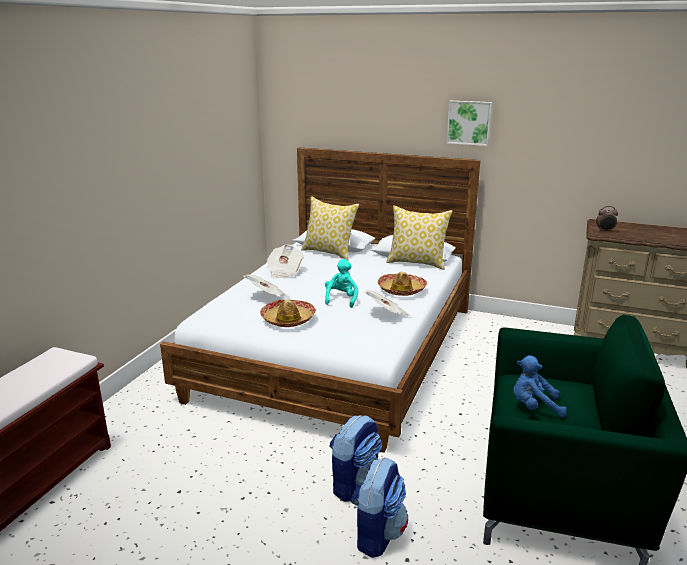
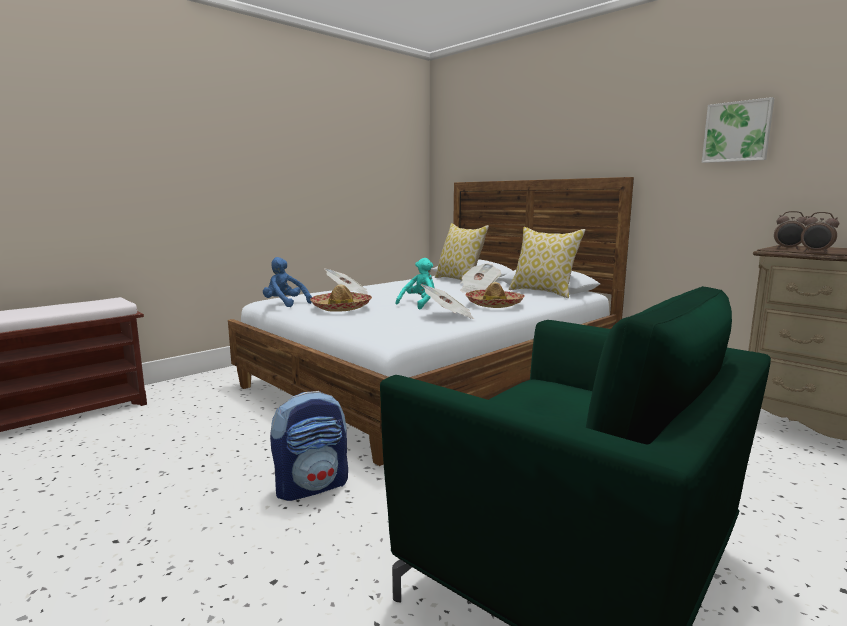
camera: 25 degrees right, 10 degrees down
(284, 272) = (394, 285): newspaper -> newspaper (478, 290)
(377, 534) = (274, 541): backpack -> none
(469, 122) = (623, 135): picture -> picture (737, 132)
(534, 407) = (519, 406): blue plush toy -> blue plush toy (285, 304)
(626, 238) = (816, 252): none -> alarm clock

